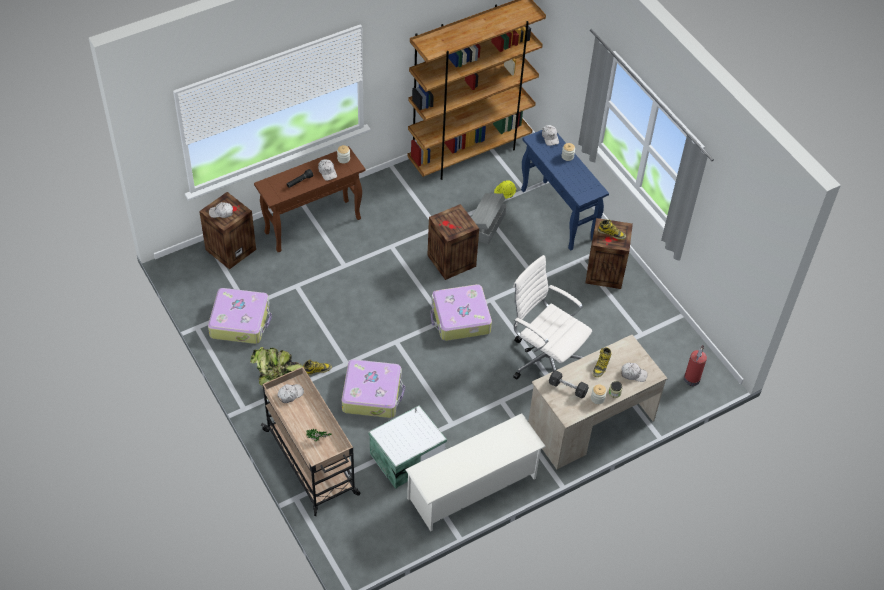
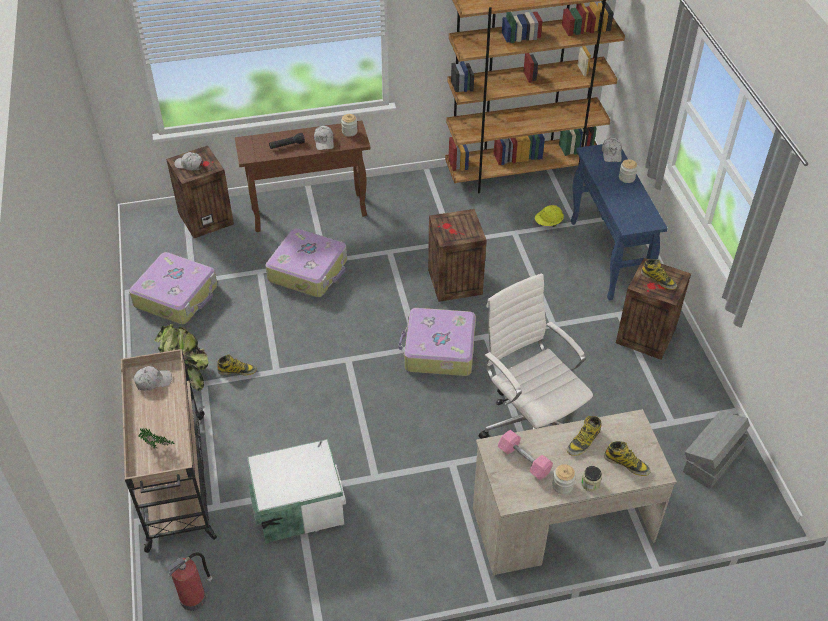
camera: 20 degrees right, 5 degrees down
(372, 394) = (291, 414): suitcase -> suitcase (309, 270)
(472, 488) = (367, 570): white shoe rack -> none
(486, 225) = (513, 252): grey storage box -> grey storage box (712, 459)
(567, 388) = (524, 460): grey dumbbell -> pink dumbbell
(633, 374) = (627, 464): white cap -> boot
(692, 378) = (727, 497): fire extinguisher -> fire extinguisher (194, 597)

